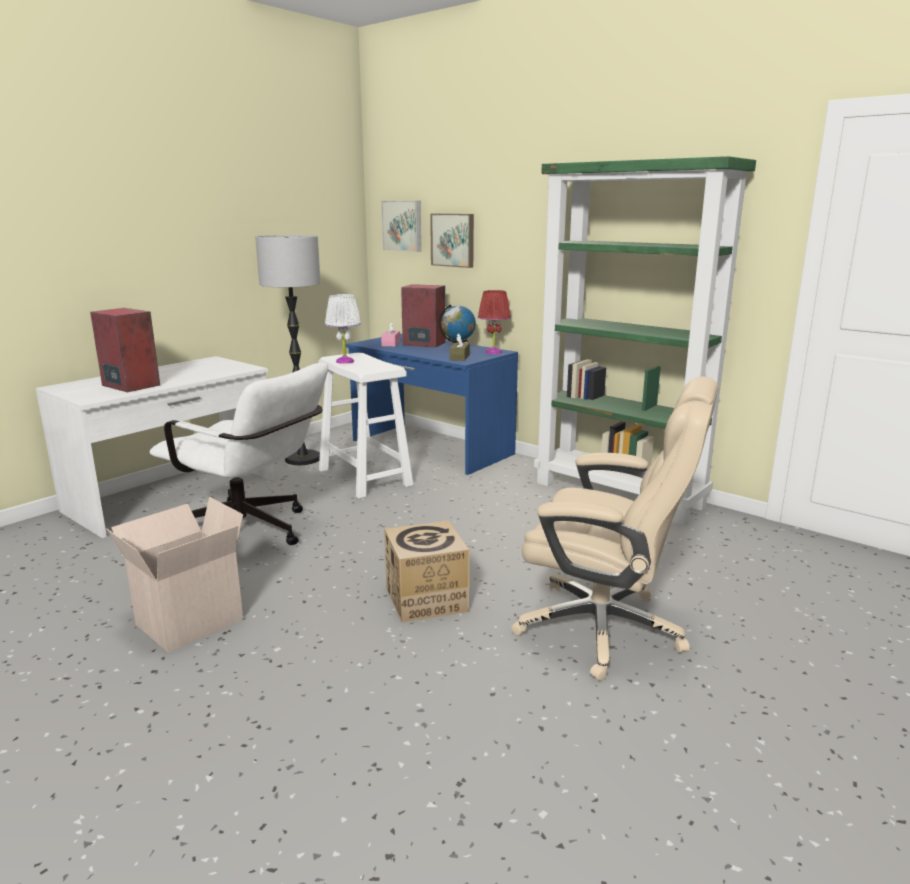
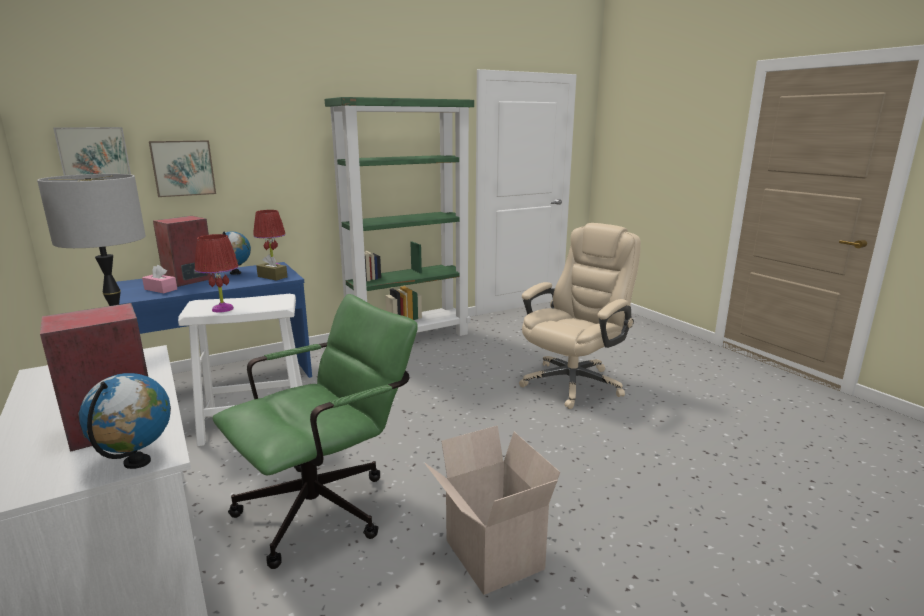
camera: 70 degrees left, 0 degrees up
(84, 397) = (137, 462): none -> globe
(251, 534) = (327, 505): white office chair -> green office chair
(344, 361) = (222, 309): white table lamp -> red table lamp
(426, 599) = (513, 430): cardboard box -> none

